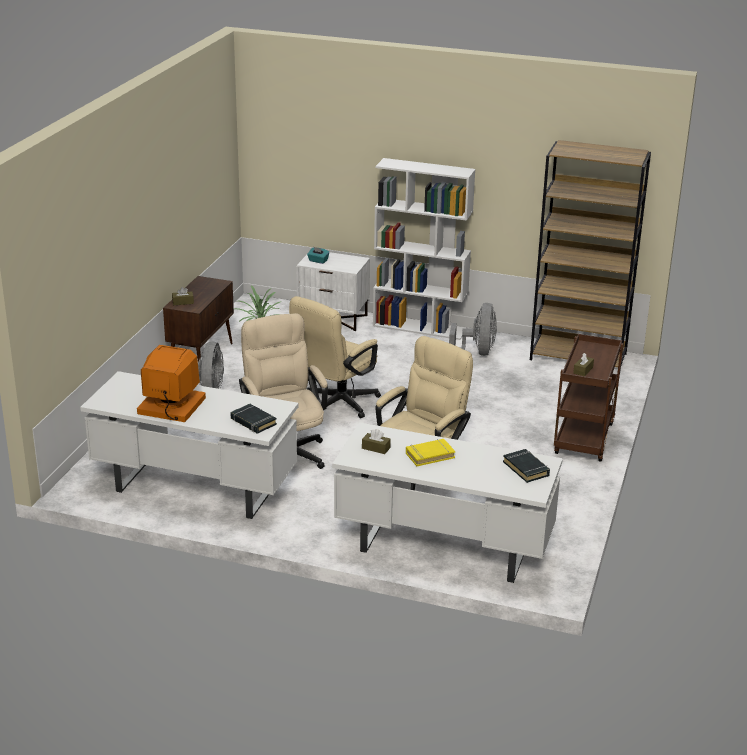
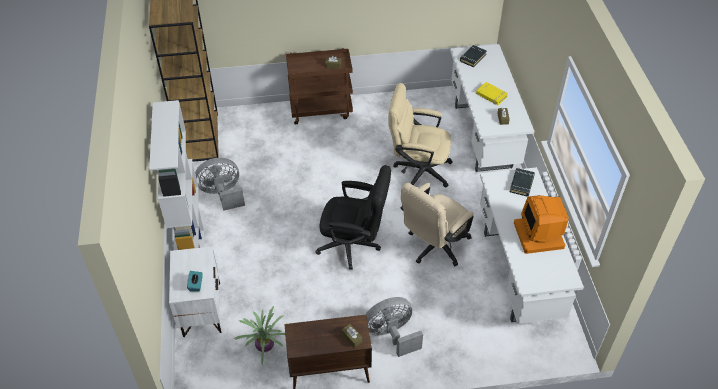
camera: 115 degrees left, 20 degrees up
(335, 405) = (354, 245): beige office chair -> black office chair

